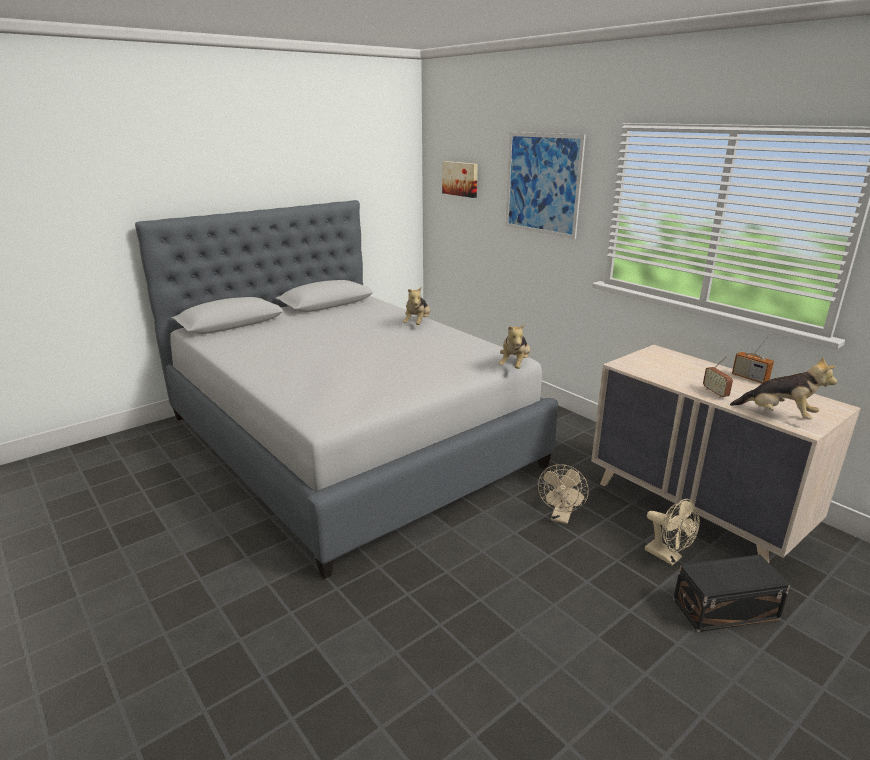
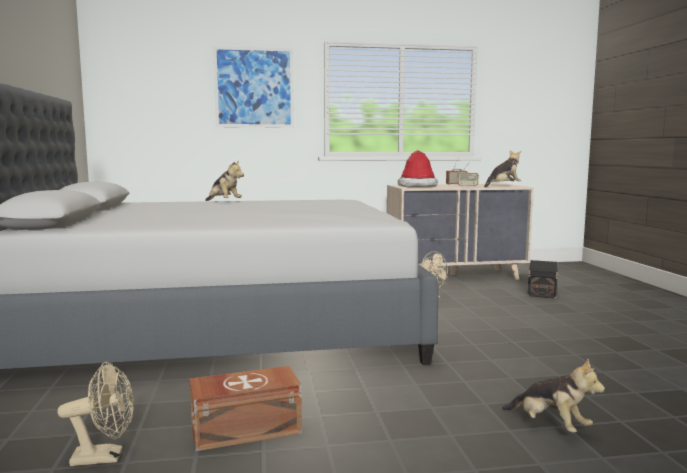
camera: 60 degrees left, 15 degrees down
(151, 528) = (244, 429): none -> brown storage box
(460, 179) = (148, 89): picture -> none
(514, 365) = (358, 200): plush toy -> plush toy (550, 426)
(661, 363) = (417, 186): none -> hat
(668, 557) = (491, 289): beige fan -> beige fan (105, 457)

